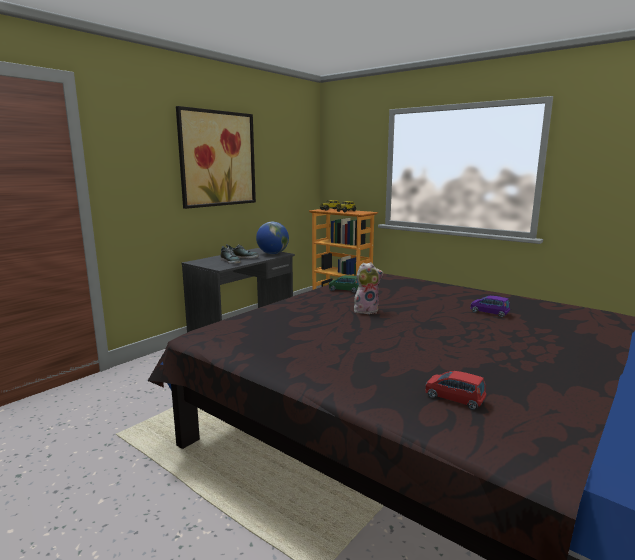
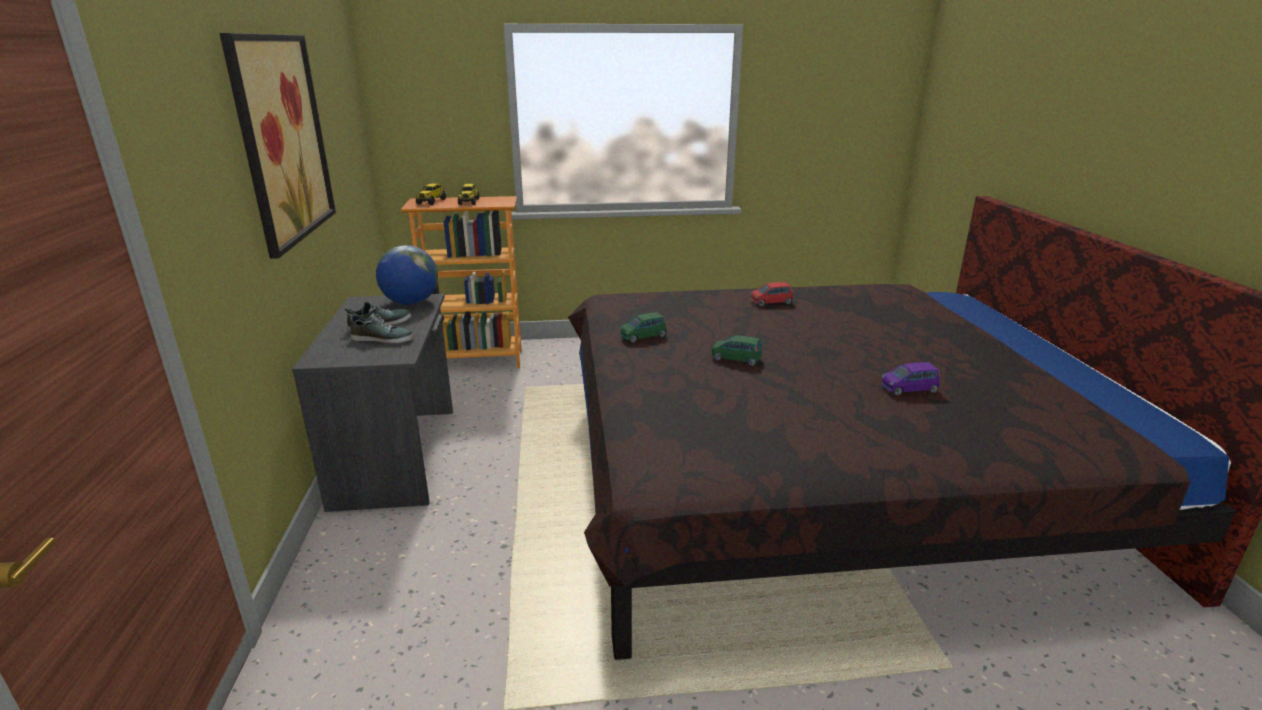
camera: 45 degrees left, 10 degrees up
(366, 310) = (736, 358): plush toy -> green toy car
(454, 398) = (1004, 426): red toy car -> red toy car (771, 302)
(489, 312) = (829, 318): purple toy car -> purple toy car (908, 389)

